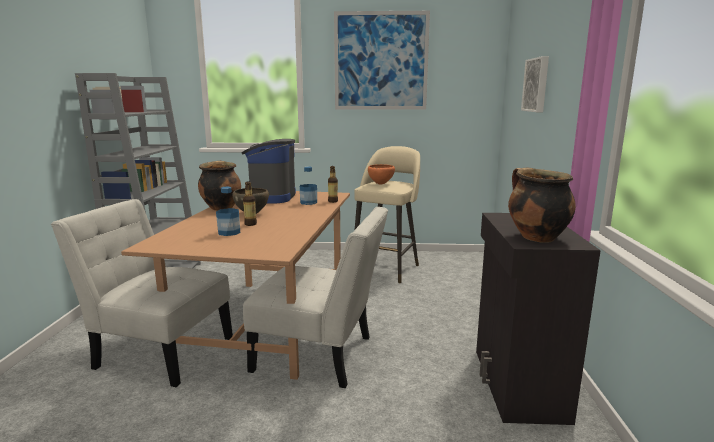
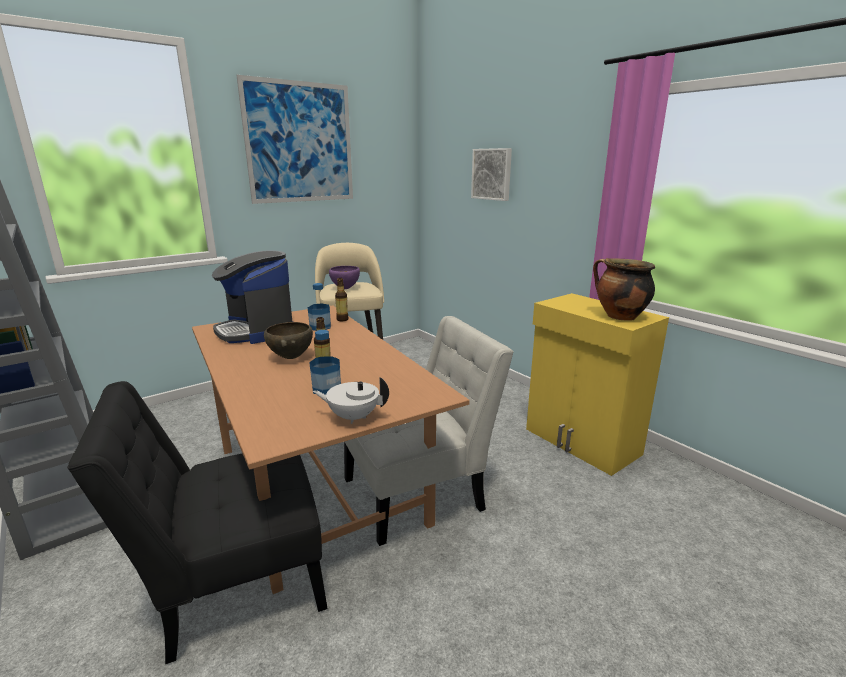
camera: 40 degrees left, 5 degrees up
(160, 351) = (234, 583): white chair -> black chair
(206, 248) = (353, 417): none -> white teapot
(221, 208) = (229, 360): cooking pot -> none
(380, 184) = (345, 289): orange bowl -> purple bowl
(517, 384) = (581, 442): black cabinet -> yellow cabinet

